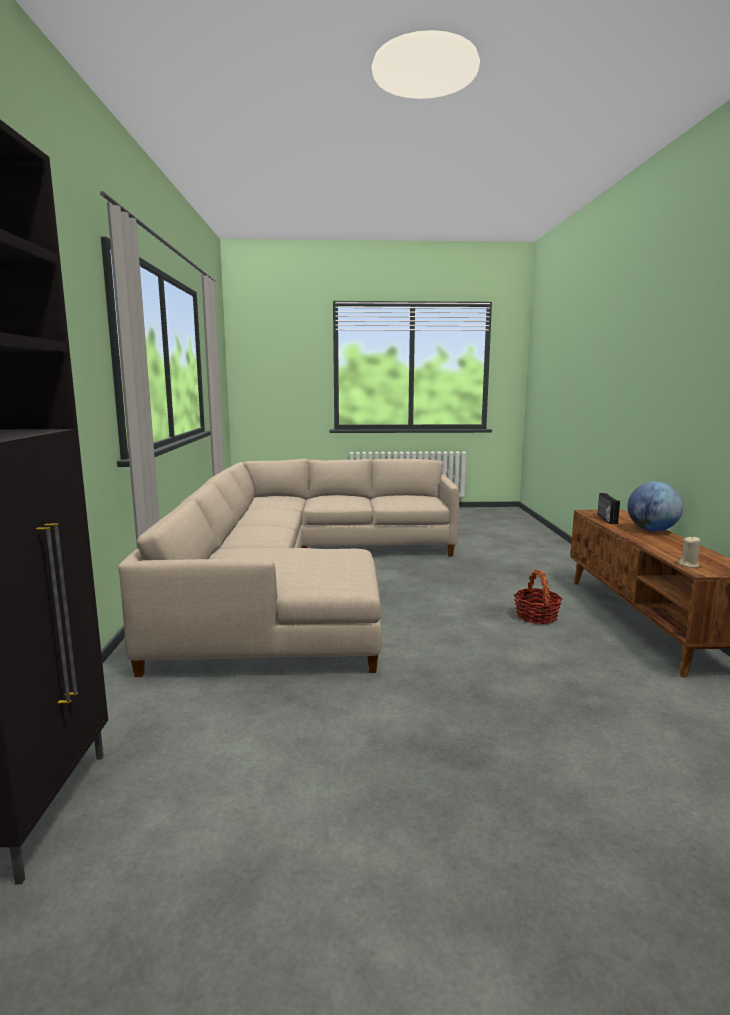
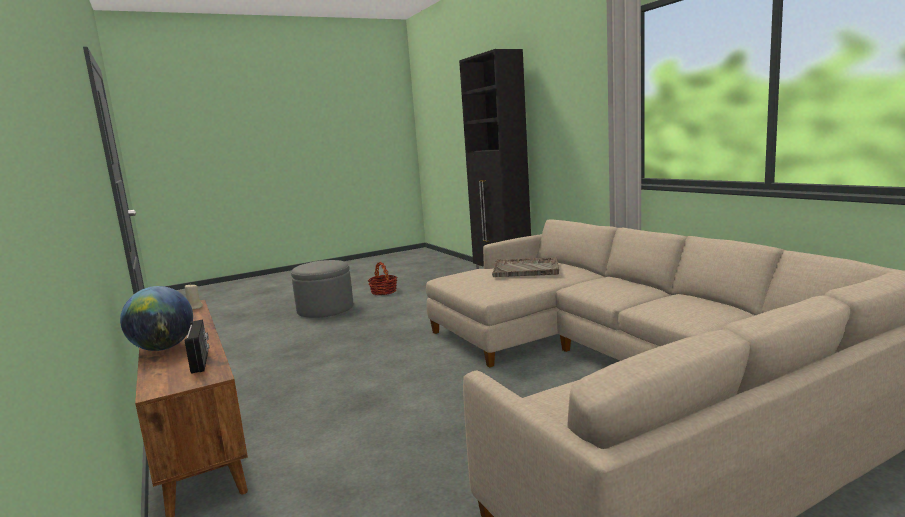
camera: 155 degrees right, 0 degrees up
(269, 559) = (526, 269): none -> grey tray
(536, 616) = (319, 406): basket -> basket (383, 292)
(559, 863) = (325, 309): none -> grey ottoman

